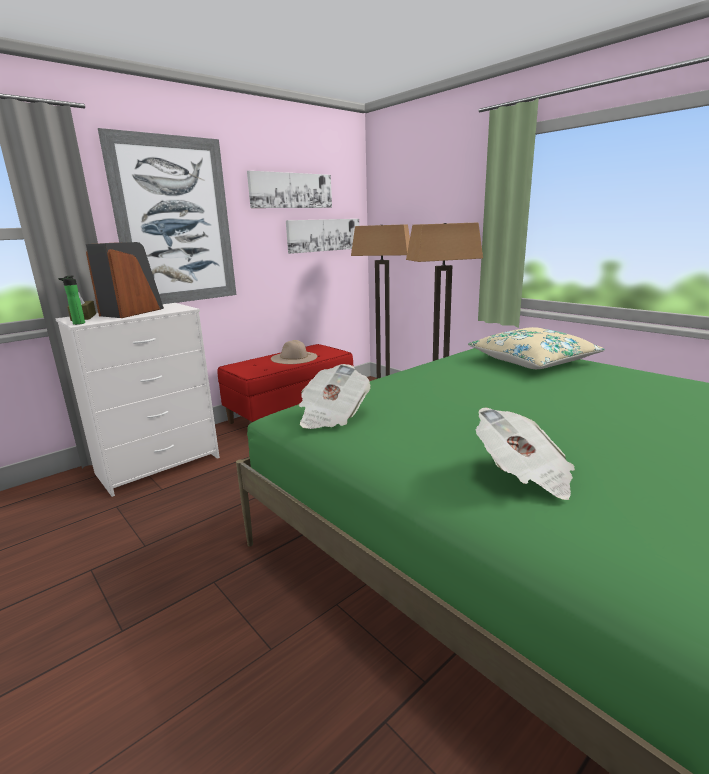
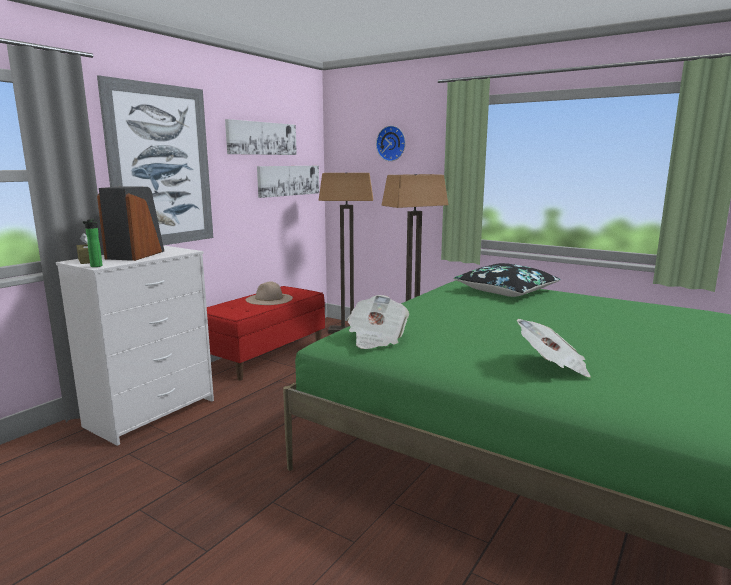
camera: 15 degrees left, 5 degrees down
(431, 190) = (392, 143): none -> wall clock
(533, 361) = (506, 291): beige pillow -> black pillow

